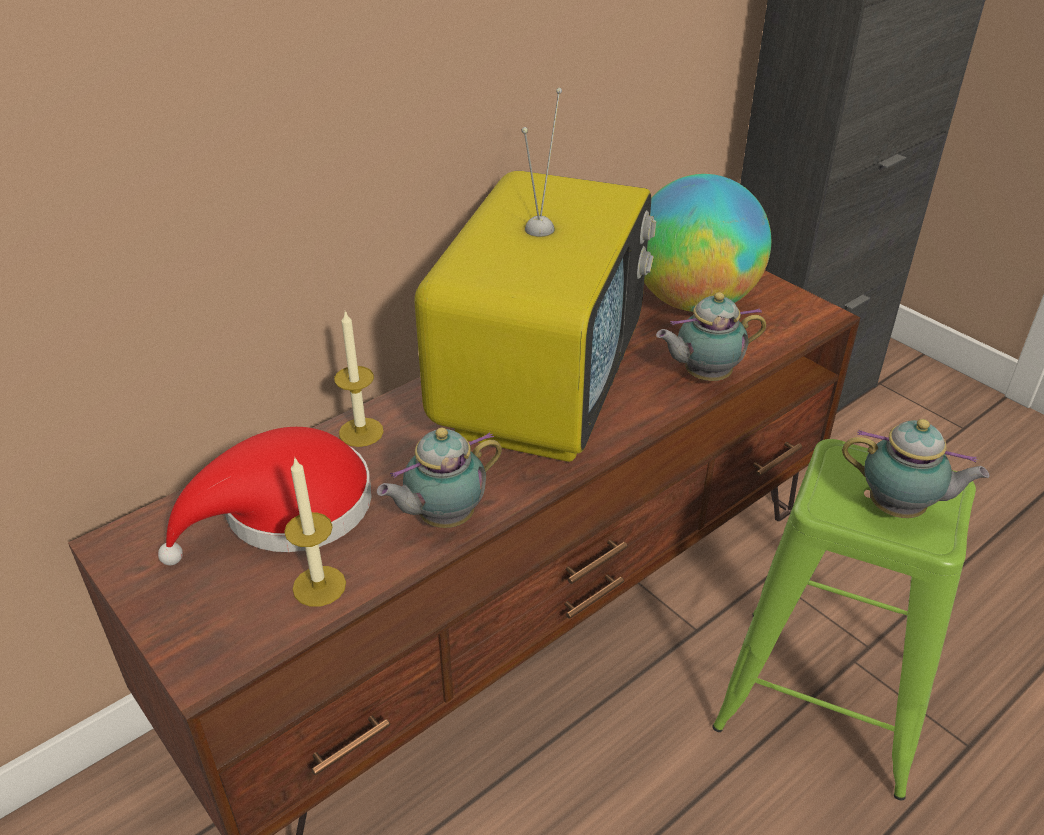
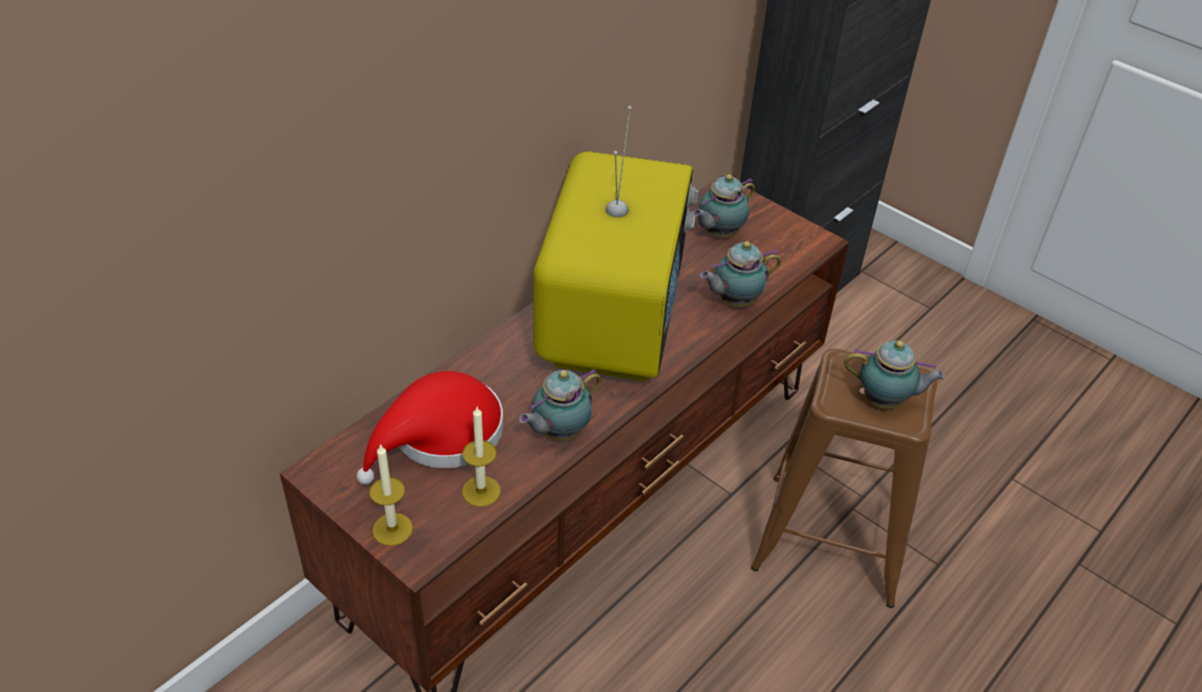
camera: 10 degrees left, 5 degrees up
(361, 432) = (479, 367): candle -> candle (392, 529)
(693, 301) = (718, 233): globe -> teapot
(824, 700) = (832, 540): green stool -> brown stool

